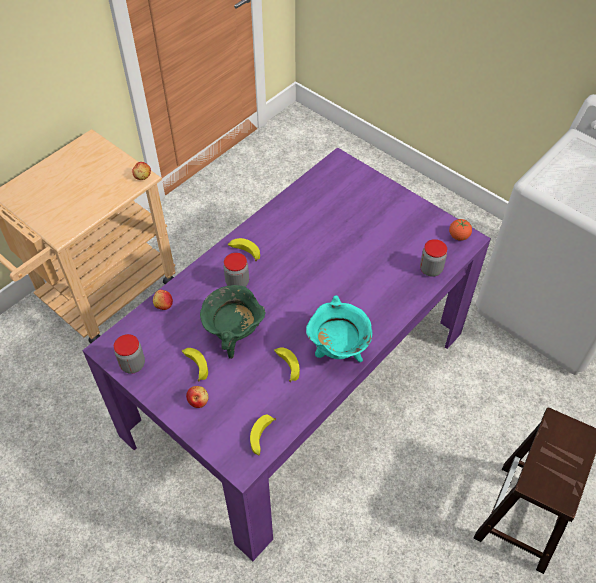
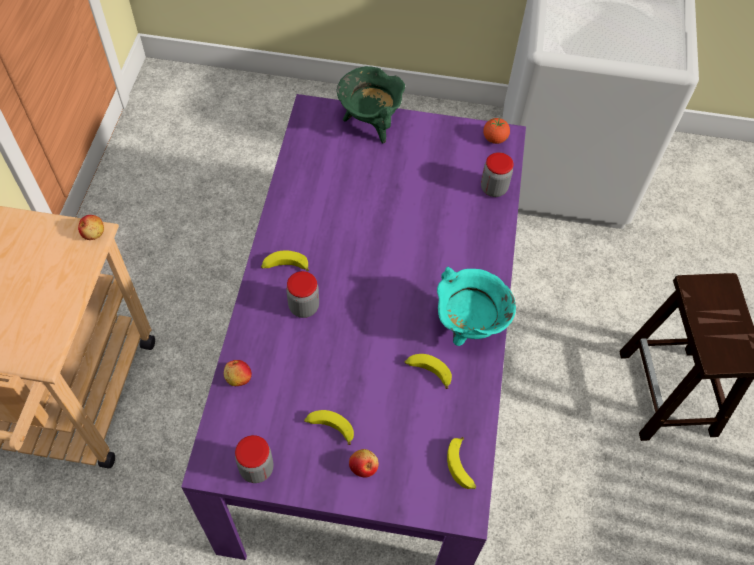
camera: 35 degrees left, 5 degrees up
(234, 335) = (346, 370): green cooking pot -> green cooking pot (370, 123)

